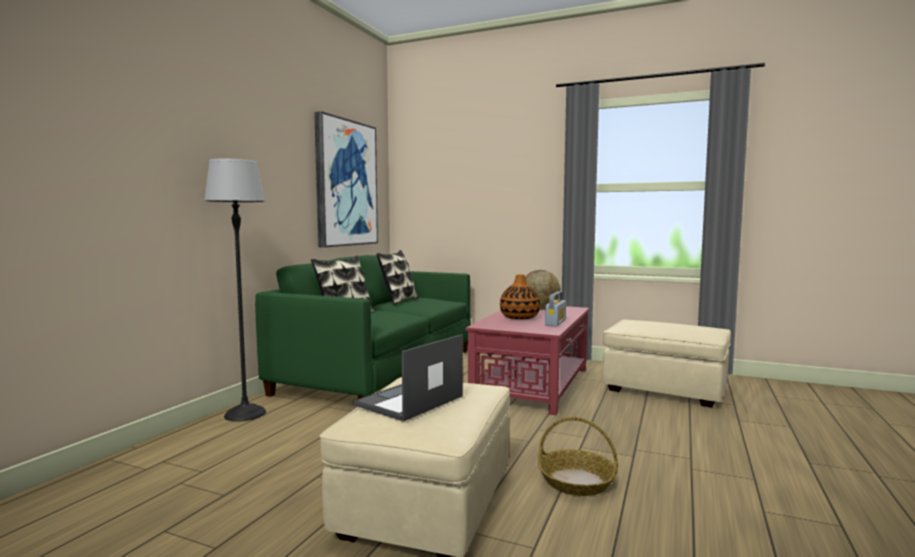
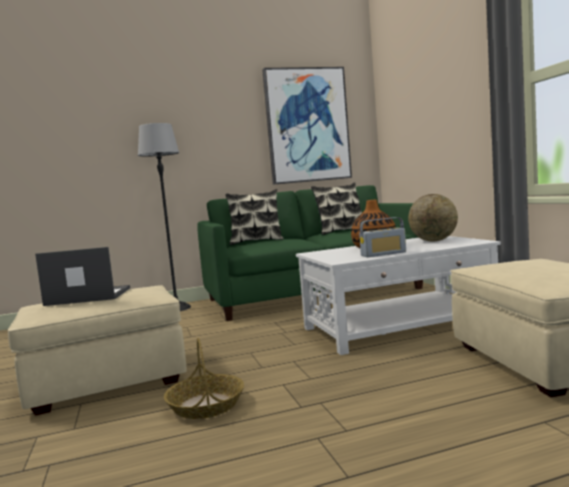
camera: 50 degrees right, 0 degrees up
(533, 384) = (399, 326): red coffee table -> white coffee table

